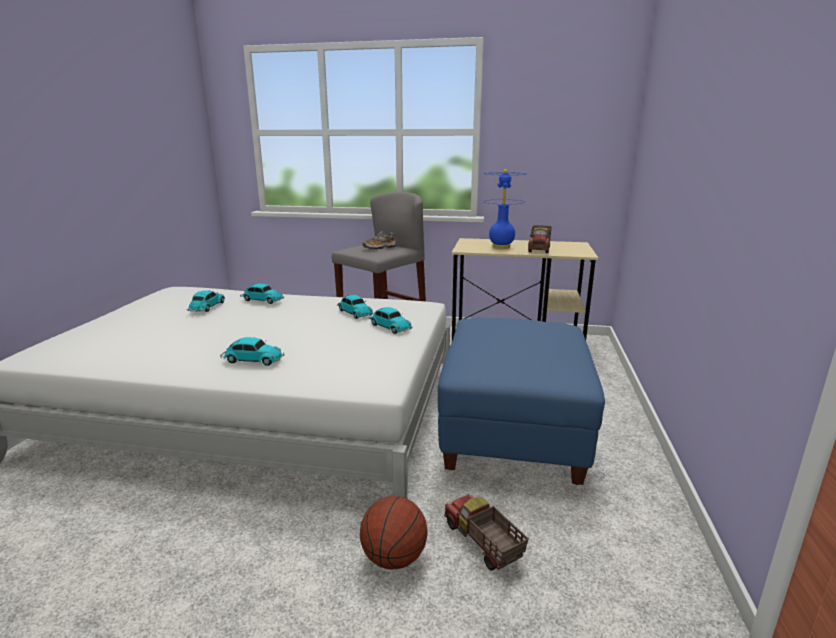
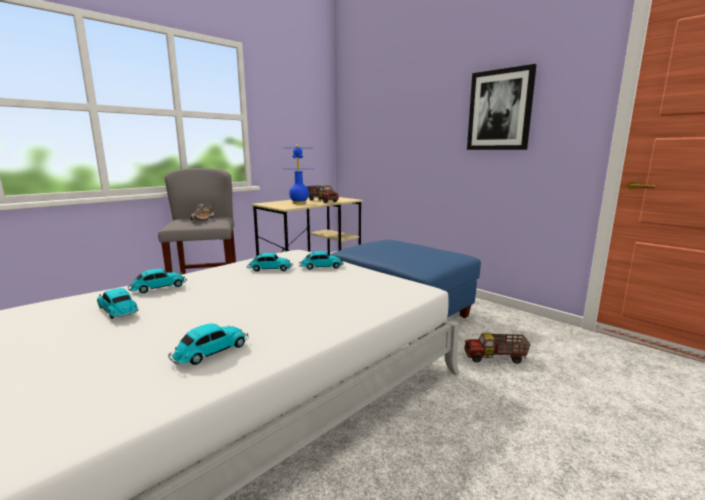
camera: 55 degrees left, 5 degrees down
(252, 360) = (313, 314): toy car -> toy car (209, 352)
(394, 558) = (491, 389): basketball -> none
(752, 120) = (500, 110): none -> picture

